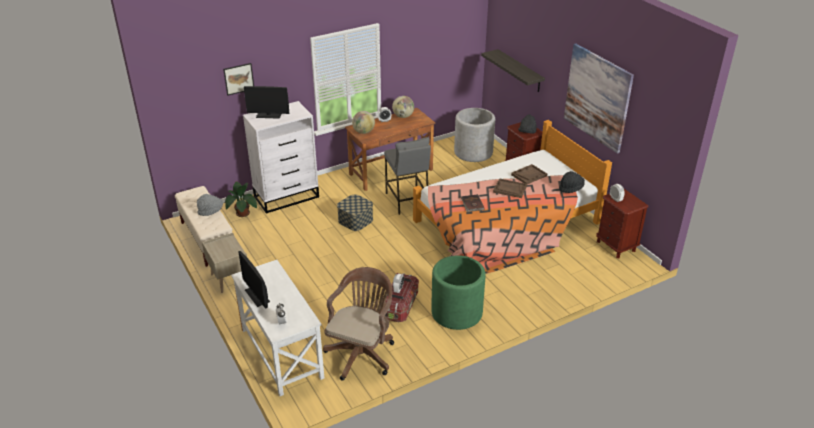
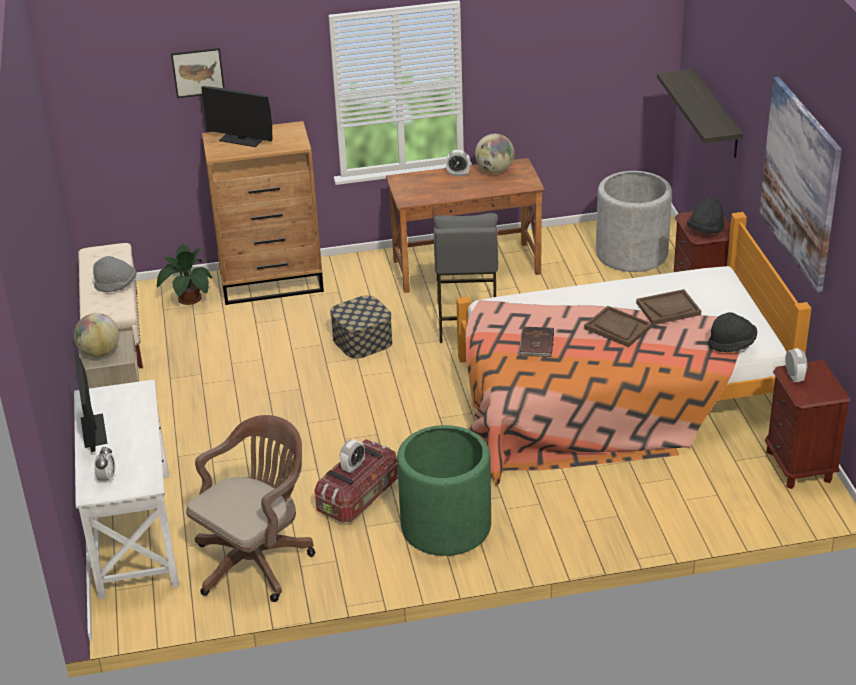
camera: 20 degrees right, 0 degrees up
(287, 197) = (272, 282): white dresser -> brown dresser
(363, 132) = (411, 189): globe -> globe (100, 353)

